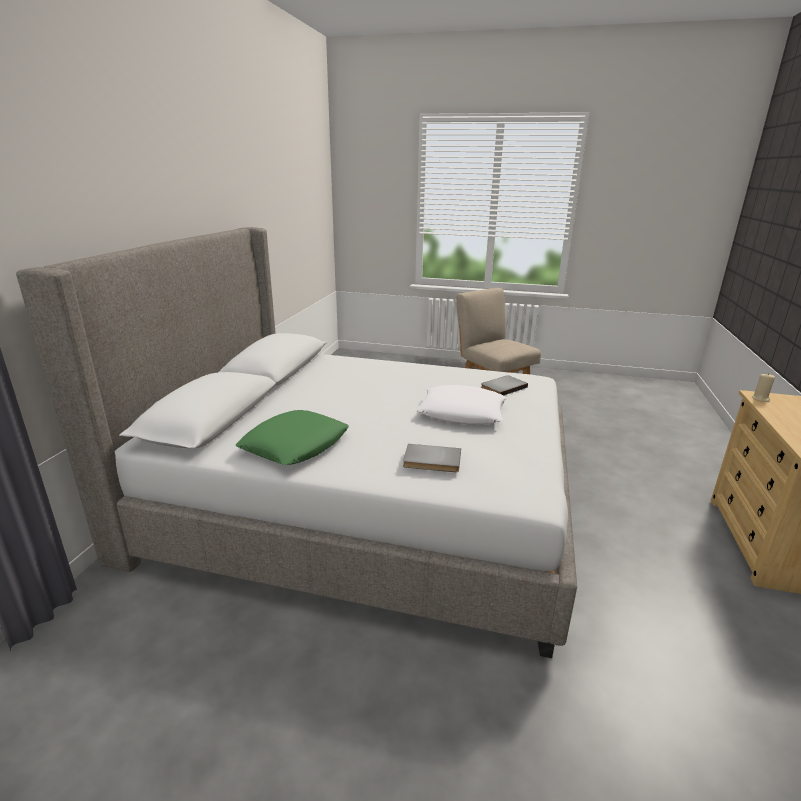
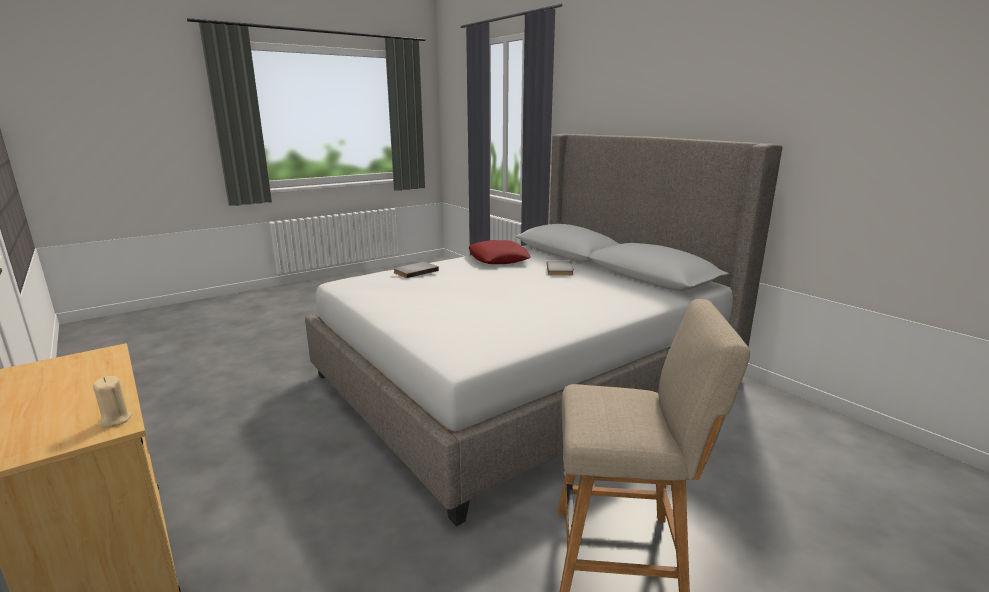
camera: 130 degrees right, 5 degrees down
(295, 445) = (498, 259): green pillow -> red pillow
(462, 412) = (456, 301): white pillow -> none
(502, 387) = (470, 332): grey book -> grey book (561, 269)

